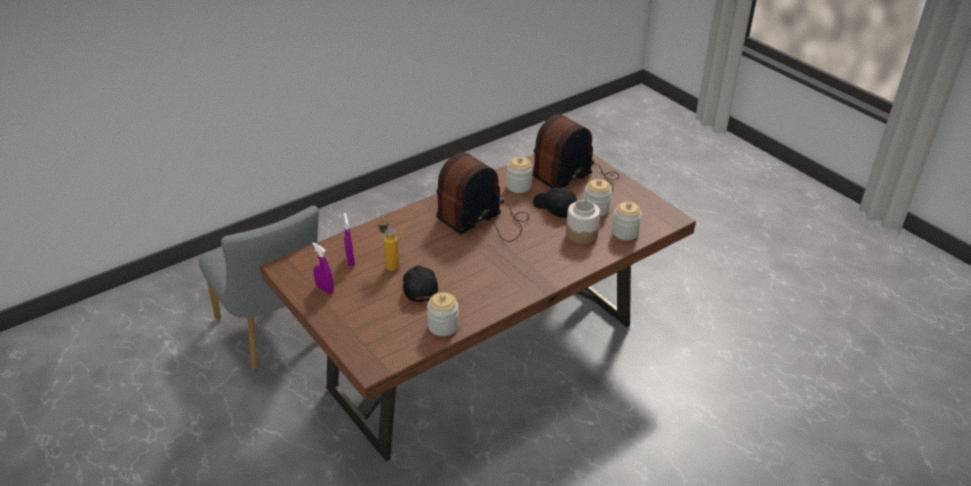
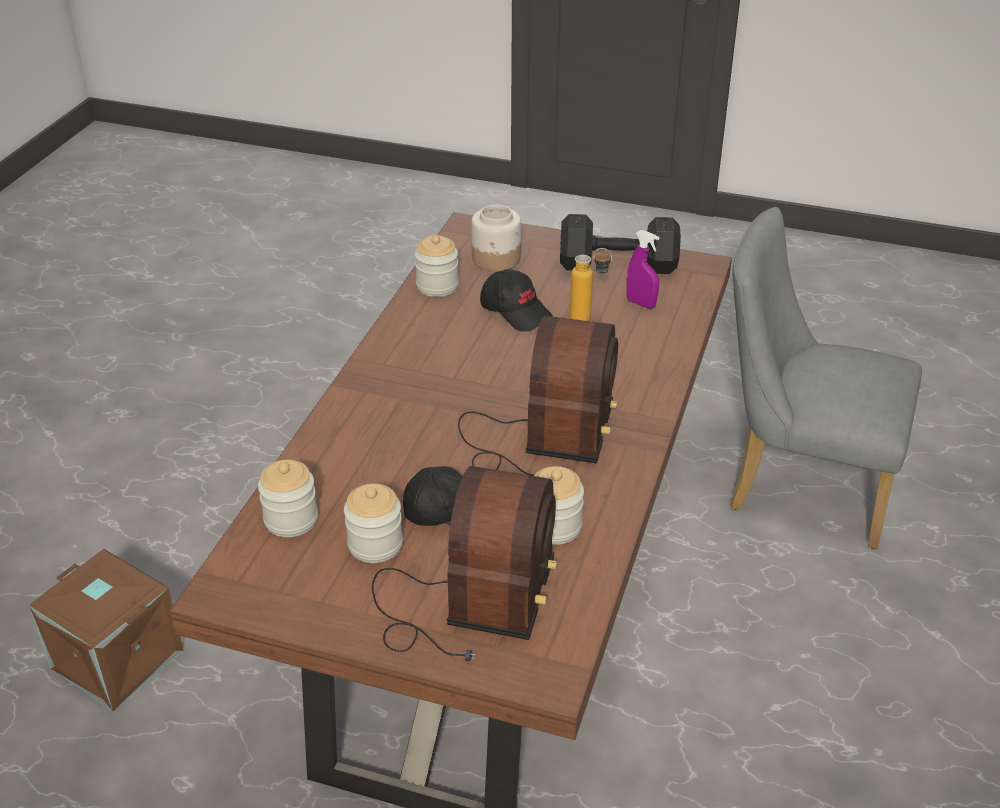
camera: 145 degrees right, 0 degrees up
(324, 289) = (620, 265): purple spray bottle -> black dumbbell
(581, 234) = (364, 483): jar -> jar (496, 259)
(700, 424) = (115, 660): none -> brown storage box

